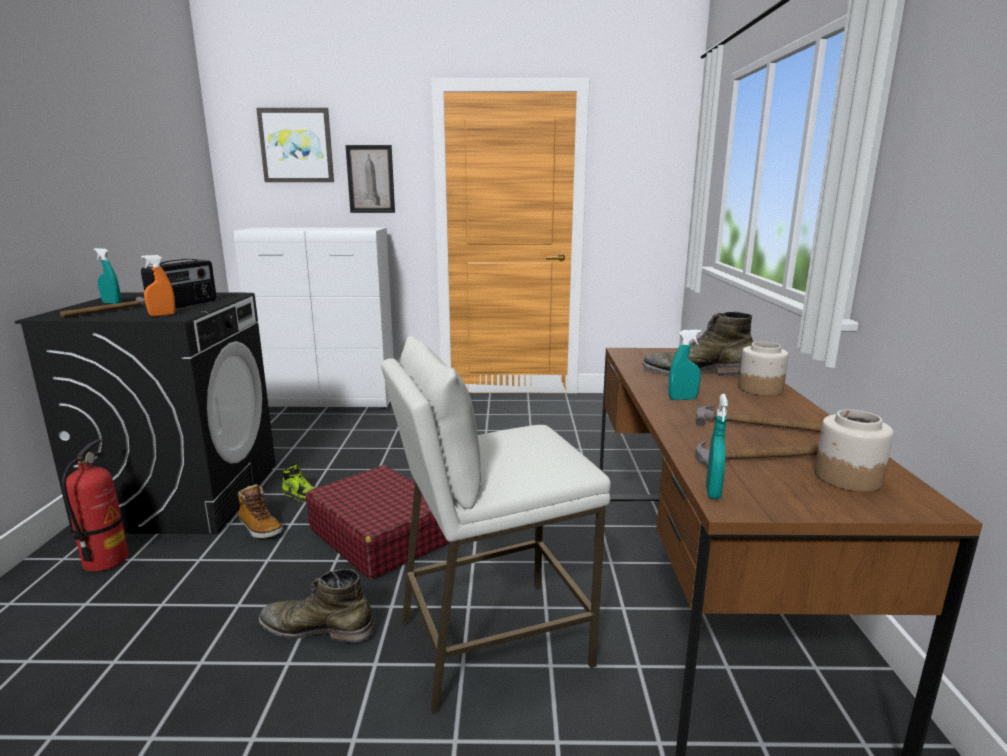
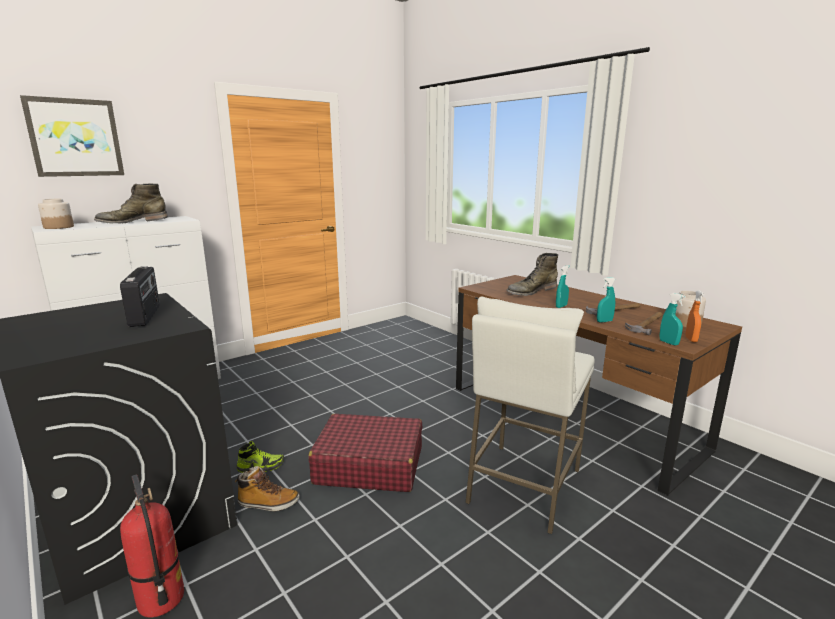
camera: 40 degrees left, 0 degrees up
(109, 311) = (79, 338): hammer -> none
(111, 303) = (42, 331): turquoise spray bottle -> turquoise spray bottle (604, 321)
(162, 315) = (165, 328): orange spray bottle -> orange spray bottle (691, 339)
(317, 628) = (424, 535): green boot -> green boot (132, 221)
(370, 179) = (163, 171): picture -> none
(759, 389) = (575, 294): jar -> jar (58, 227)

